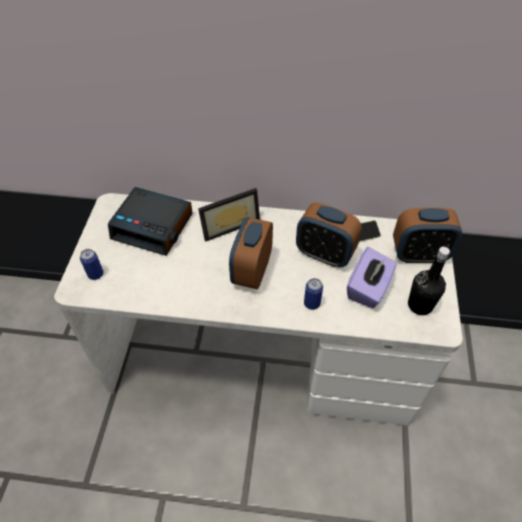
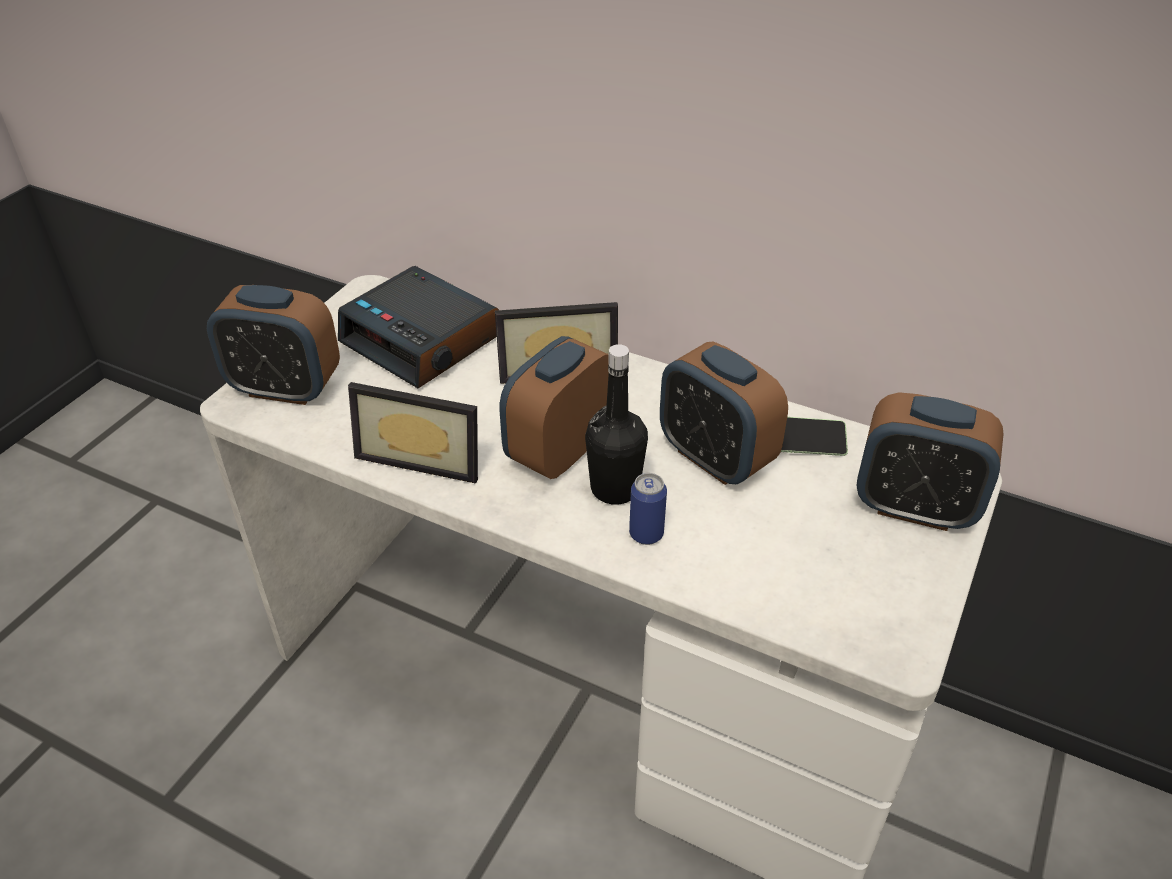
camera: 20 degrees right, 10 degrees down
(95, 274) = (285, 388): can -> alarm clock
(187, 292) = (423, 455): none -> picture frame
(368, 288) = (775, 539): purple tissue box -> none
(419, 305) = (871, 597): black bottle -> black bottle (615, 488)

